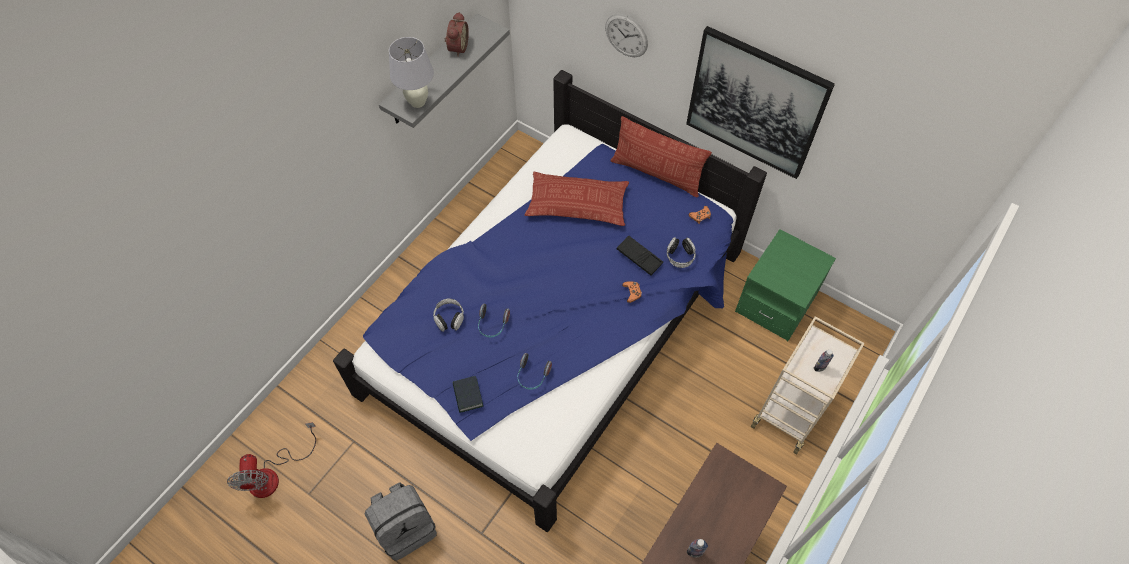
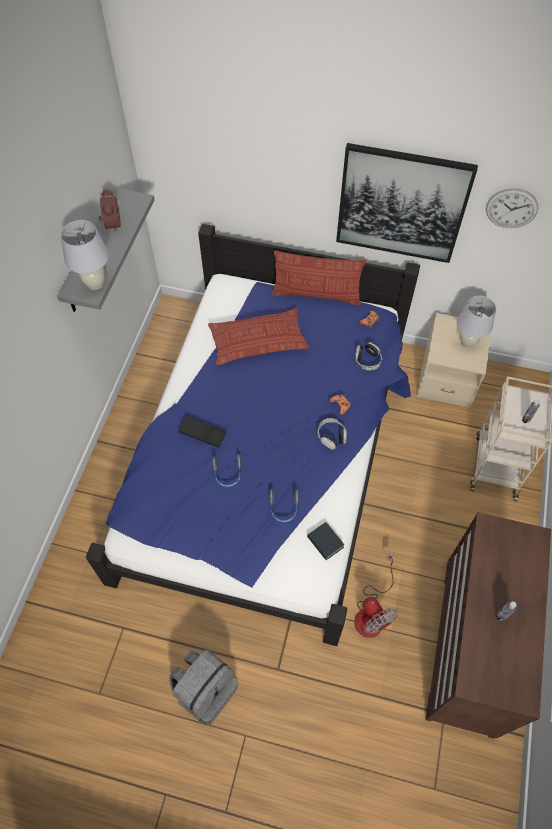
camera: 20 degrees left, 0 degrees up
(273, 475) = (56, 688): fan -> fan (372, 612)
(449, 318) = (184, 481): headphones -> headphones (331, 436)
(468, 395) = (232, 546): book -> book (325, 542)
(626, 35) = (265, 173): wall clock -> wall clock (511, 208)
(639, 257) = (333, 372): black tray -> black tray (202, 433)
(776, 303) = (446, 379): green nightstand -> beige nightstand
(799, 270) = (467, 343): none -> white table lamp

